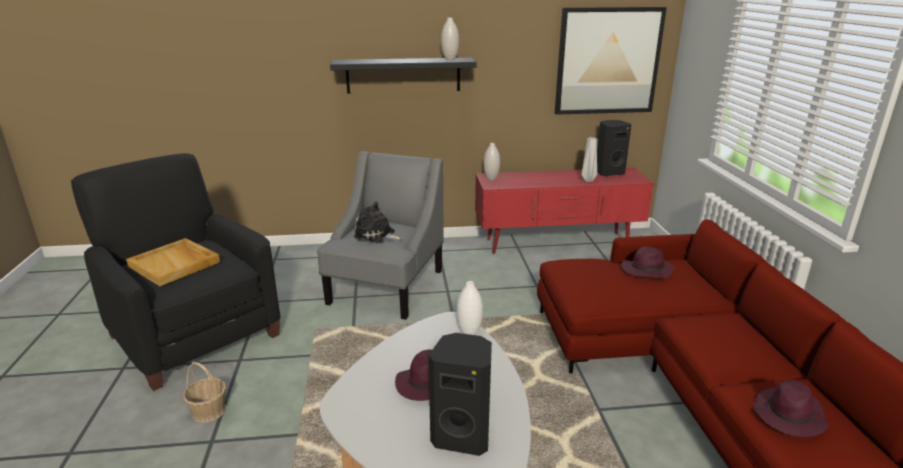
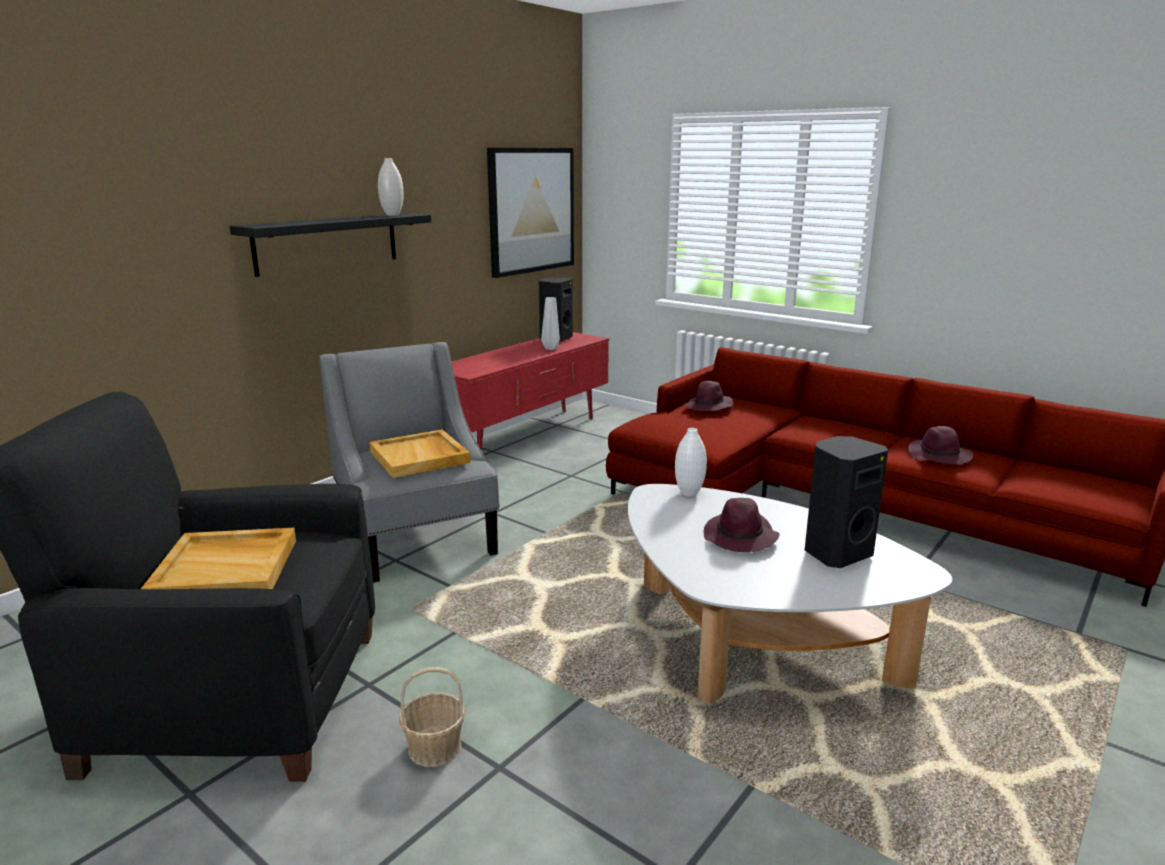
camera: 45 degrees left, 5 degrees down
(376, 236) = (420, 457): plush toy -> beige tray
(491, 179) = (454, 369): white vase -> none

